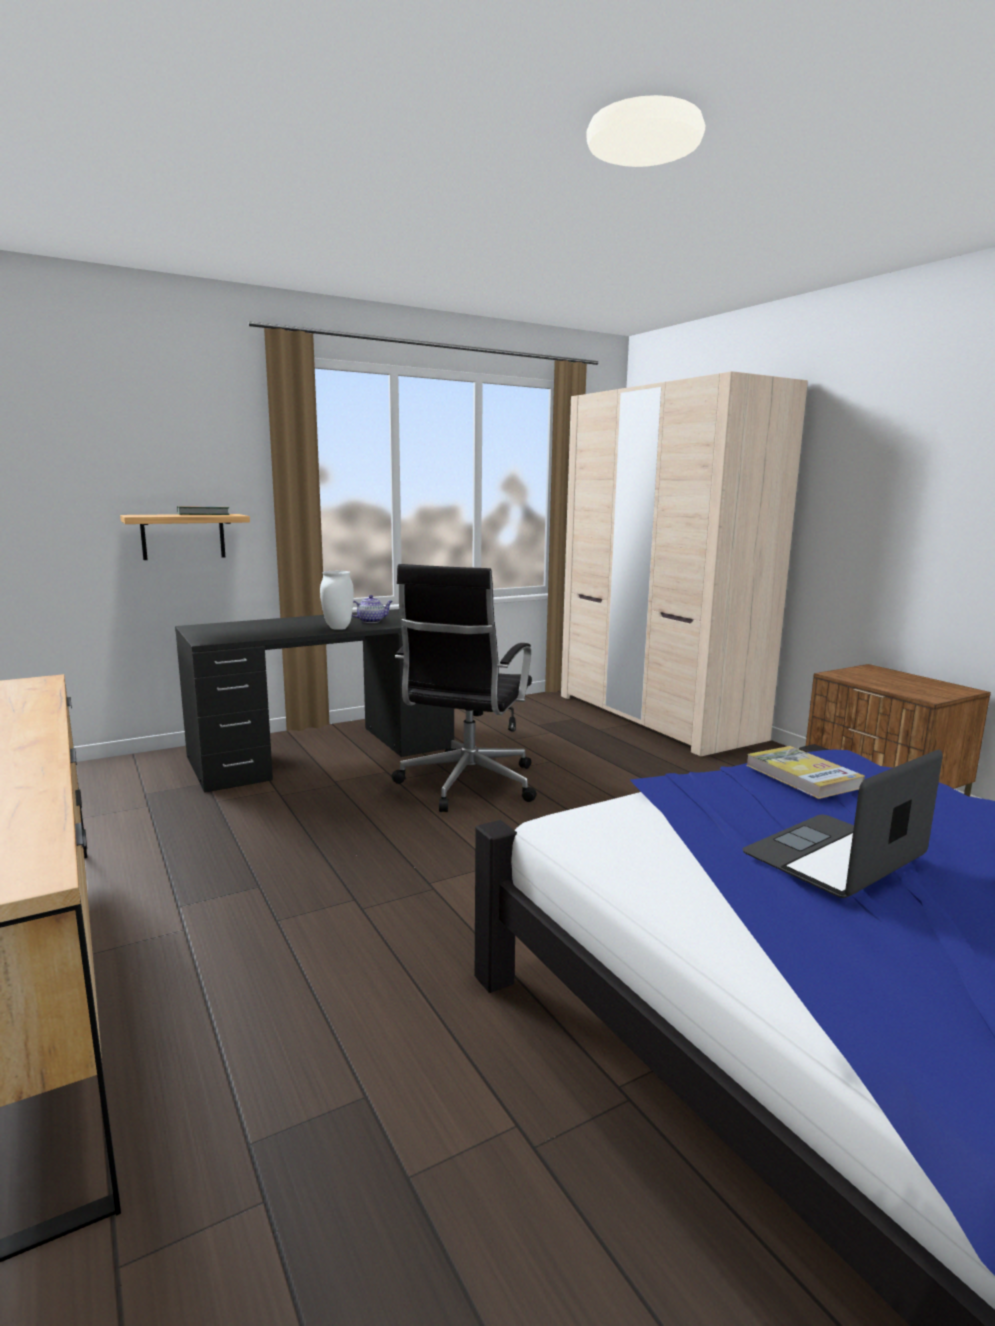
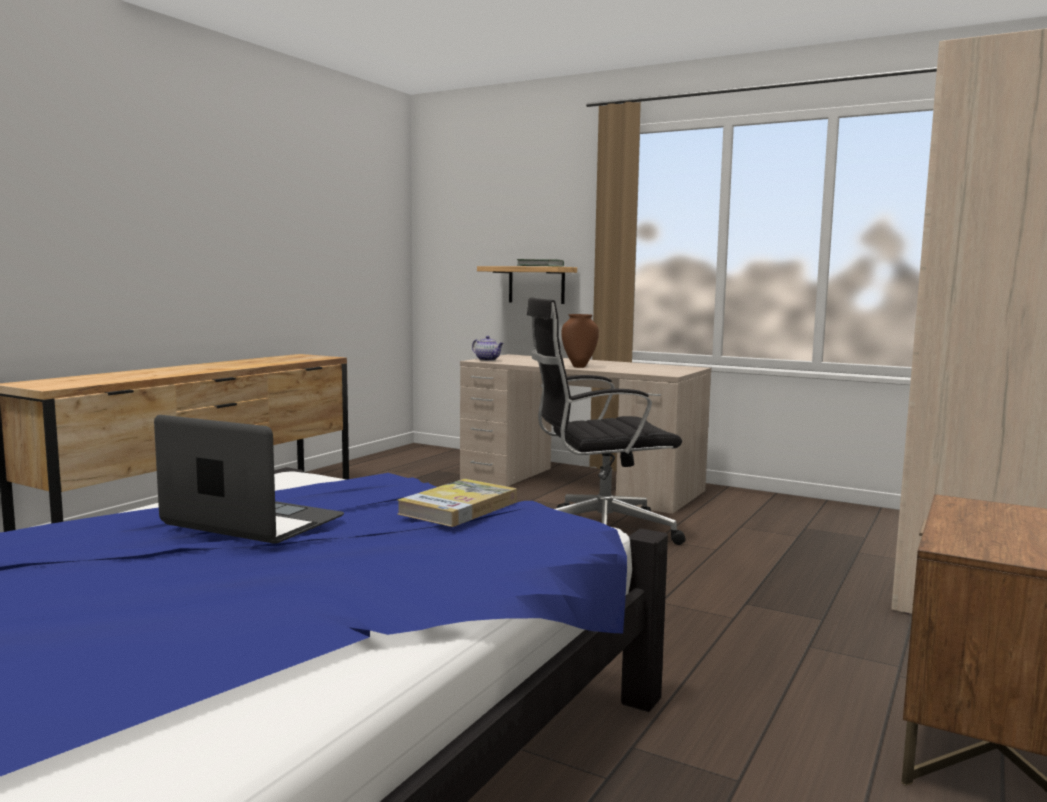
camera: 60 degrees right, 5 degrees down
(324, 752) = (580, 485): black desk -> beige desk
(337, 628) = (579, 367): white vase -> brown vase
(371, 621) = (624, 367): teapot -> teapot (488, 360)

